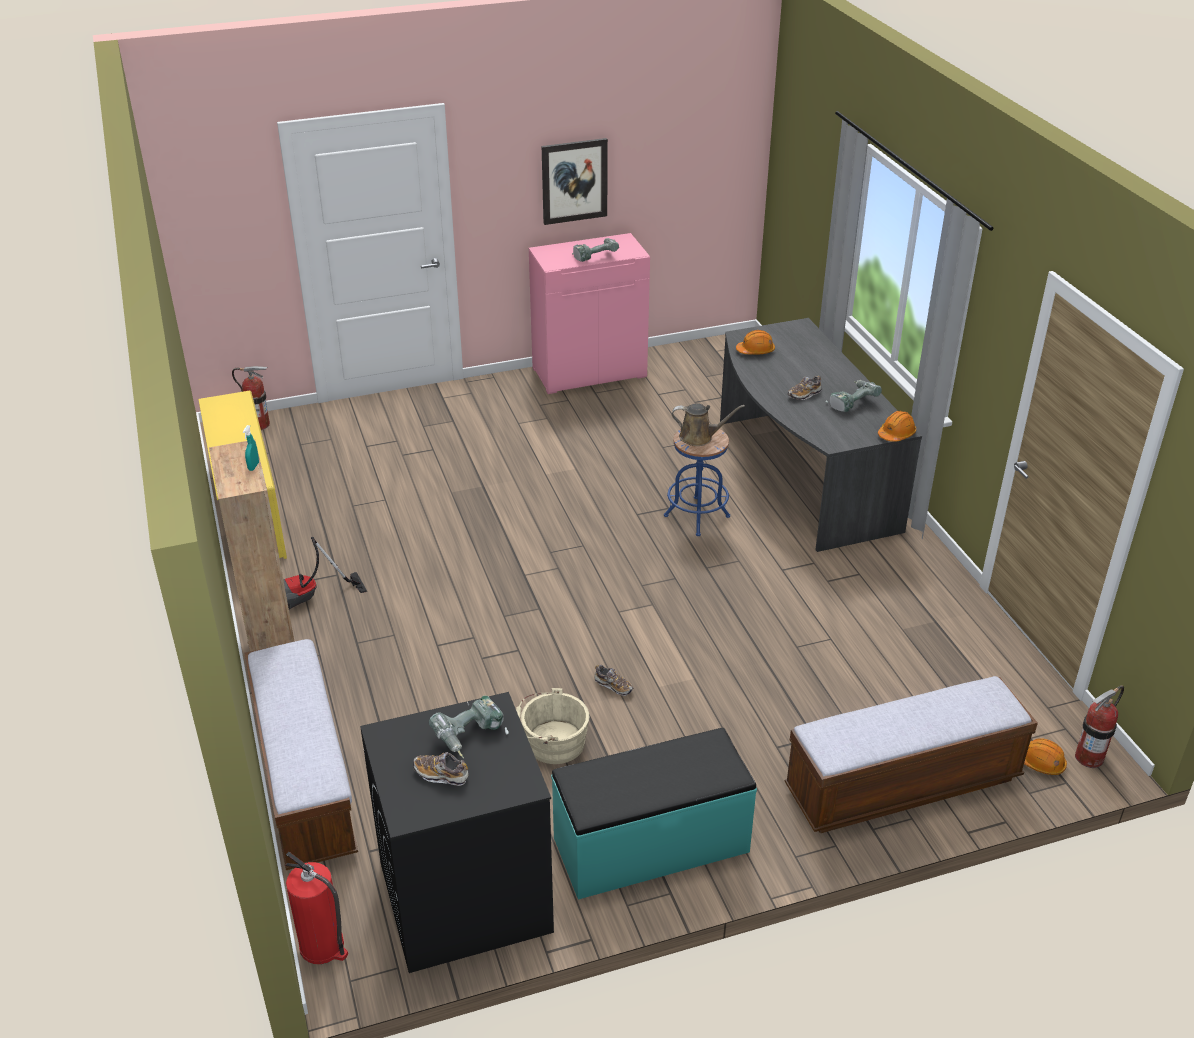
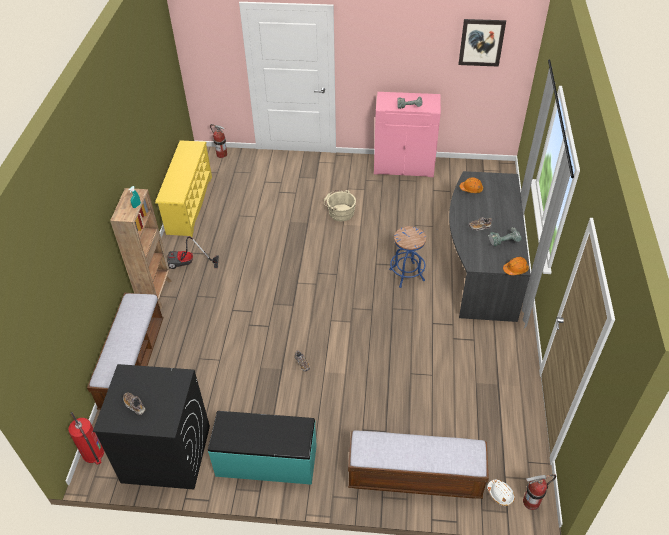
camera: 25 degrees right, 10 degrees up
(470, 737) = (160, 389): power drill -> none
(551, 742) = (253, 385): beige bucket -> beige bucket (340, 212)
(574, 181) = (408, 59): picture -> picture (481, 42)
(699, 437) = (409, 236): brown watering can -> none
(1040, 763) = (500, 494): orange hard hat -> white hard hat

